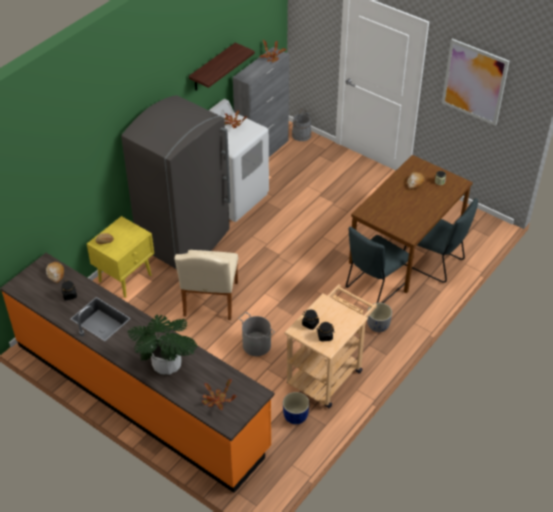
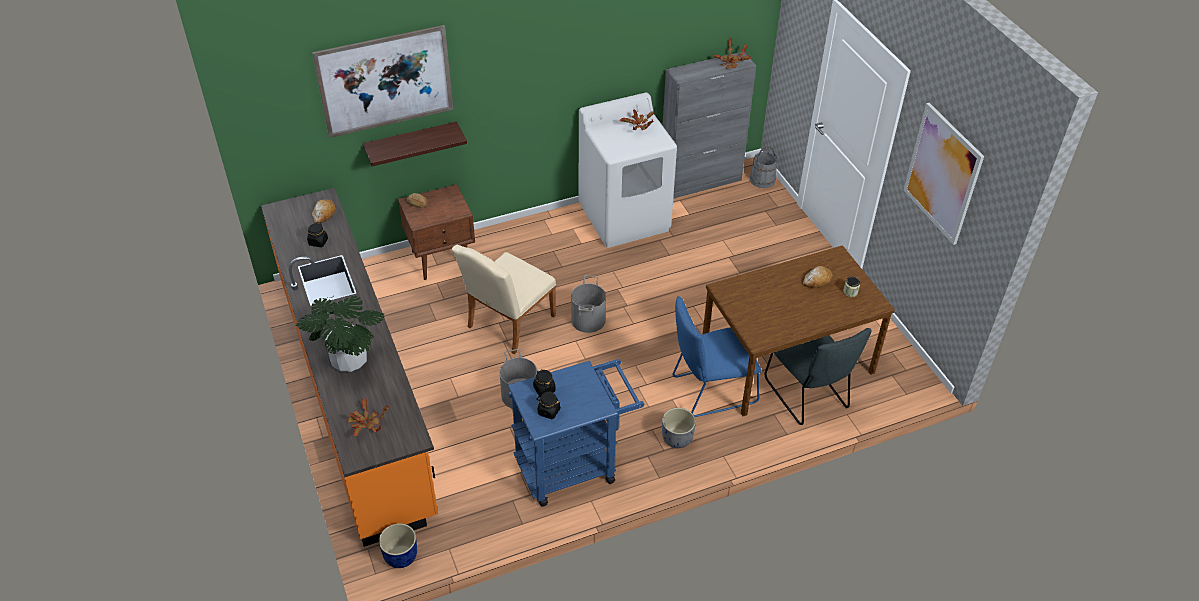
camera: 30 degrees right, 0 degrees up
(70, 154) = (385, 81): none -> picture
(126, 277) = (442, 259): yellow nightstand -> brown nightstand
(185, 239) = (537, 244): grey fridge -> none
(212, 68) = (634, 47): shelf -> shelf (411, 143)
(262, 275) = (588, 320): none -> grey bucket
(295, 416) = (498, 496): blue planter -> blue planter (401, 556)
(328, 372) = (574, 465): beige cart -> blue cart
(375, 286) = (710, 390): grey chair -> blue chair

